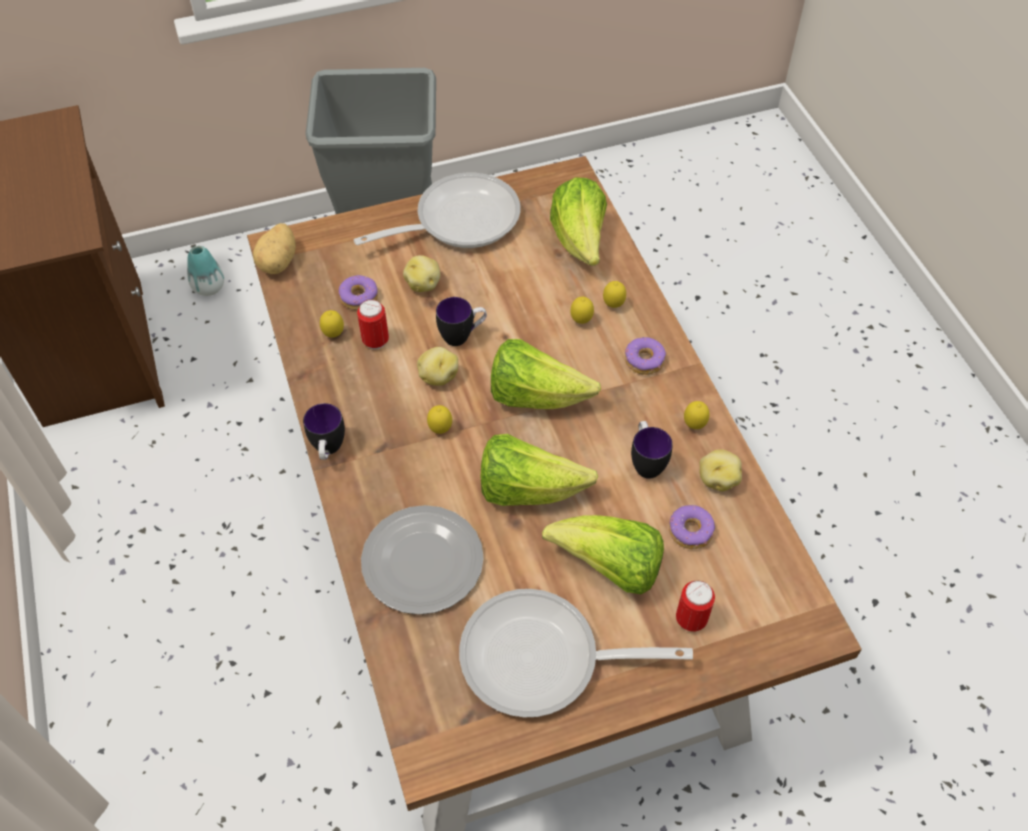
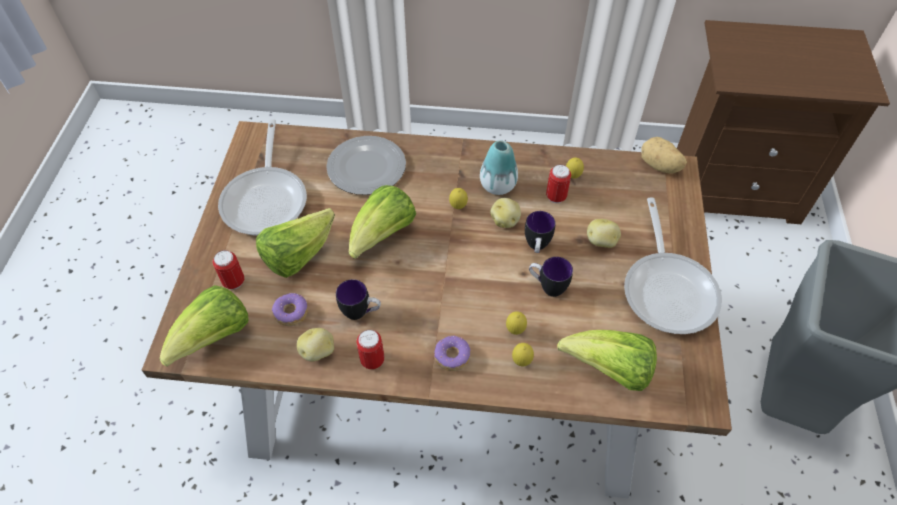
camera: 115 degrees right, 0 degrees up
(209, 287) = (784, 263): vase -> vase (497, 185)
(328, 451) = (473, 148): mug -> mug (547, 287)
(359, 297) = (603, 200): donut -> none
(535, 396) = (457, 270): lettuce -> lettuce (214, 337)
(542, 660) = (267, 199): frying pan -> frying pan turned 150 degrees clockwise
(694, 425) = (372, 360): lemon -> can

